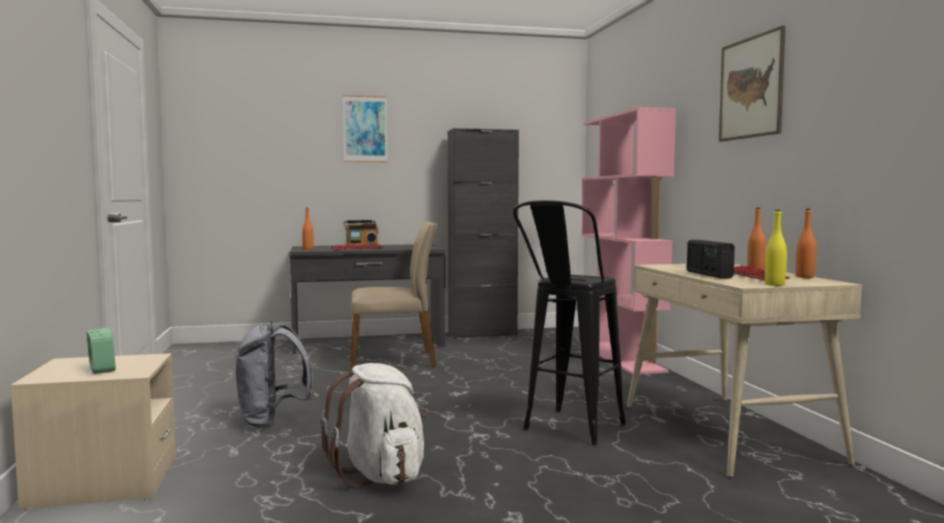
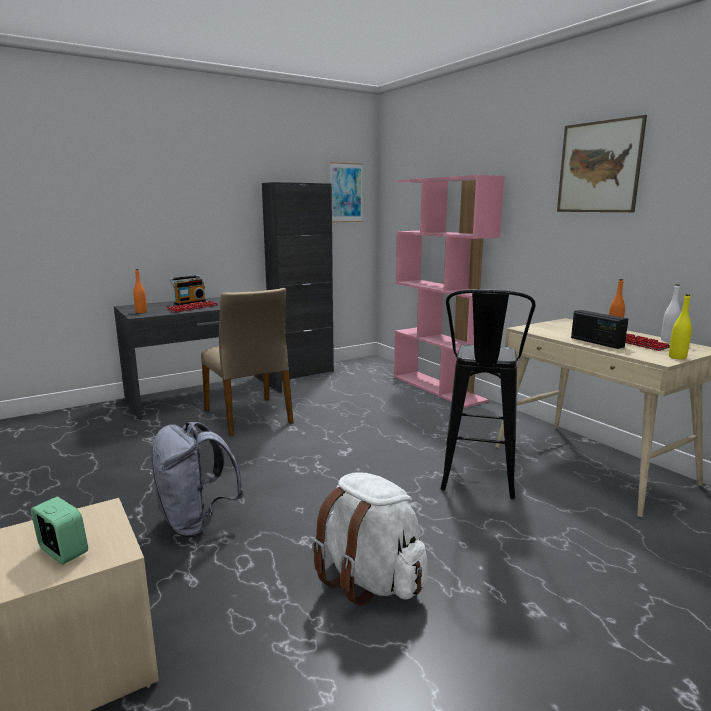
camera: 20 degrees left, 10 degrees up
(365, 129) = (180, 180): picture -> picture (346, 192)
(393, 360) = (249, 416): beige chair -> beige chair turned 90 degrees clockwise
(805, 277) = (668, 340): orange bottle -> white bottle

